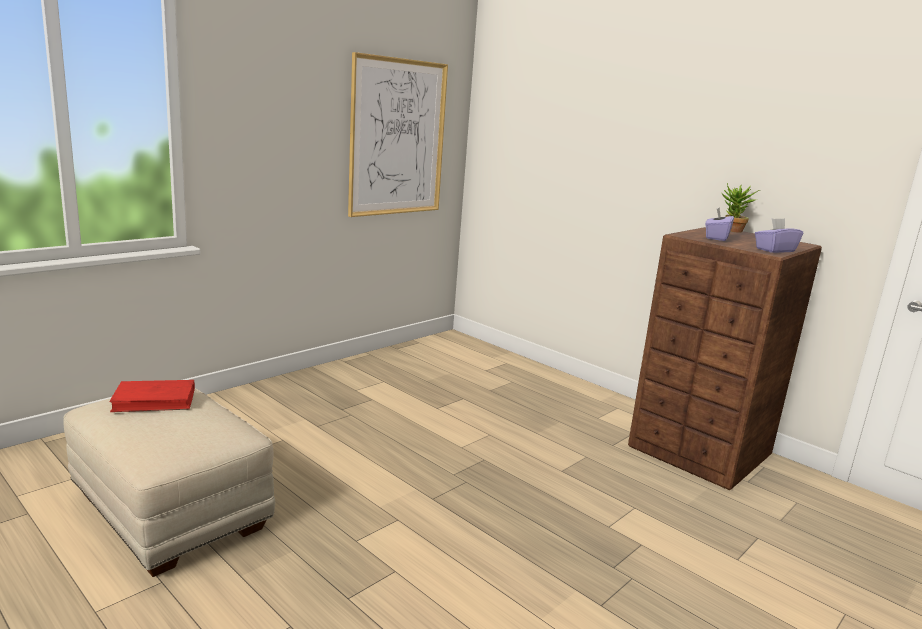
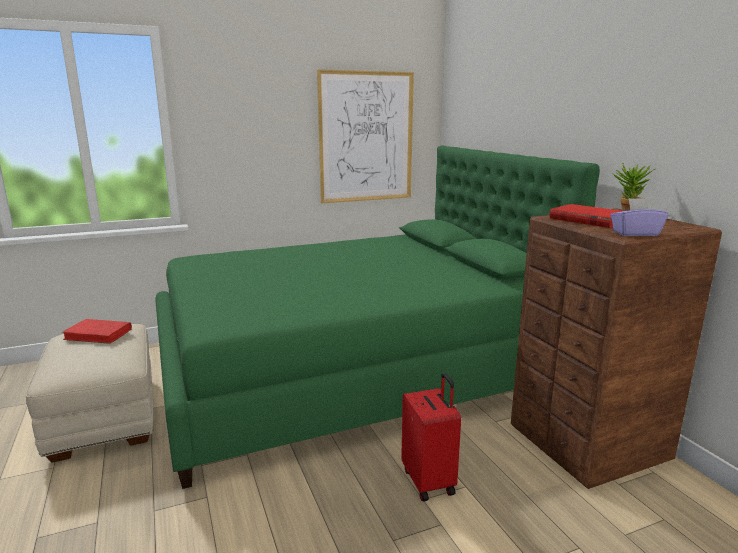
camera: 25 degrees right, 0 degrees up
(431, 413) = (352, 369): none -> green bed
(601, 509) = (429, 481): none -> red suitcase
(716, 238) = (588, 220): purple tissue box -> red book

